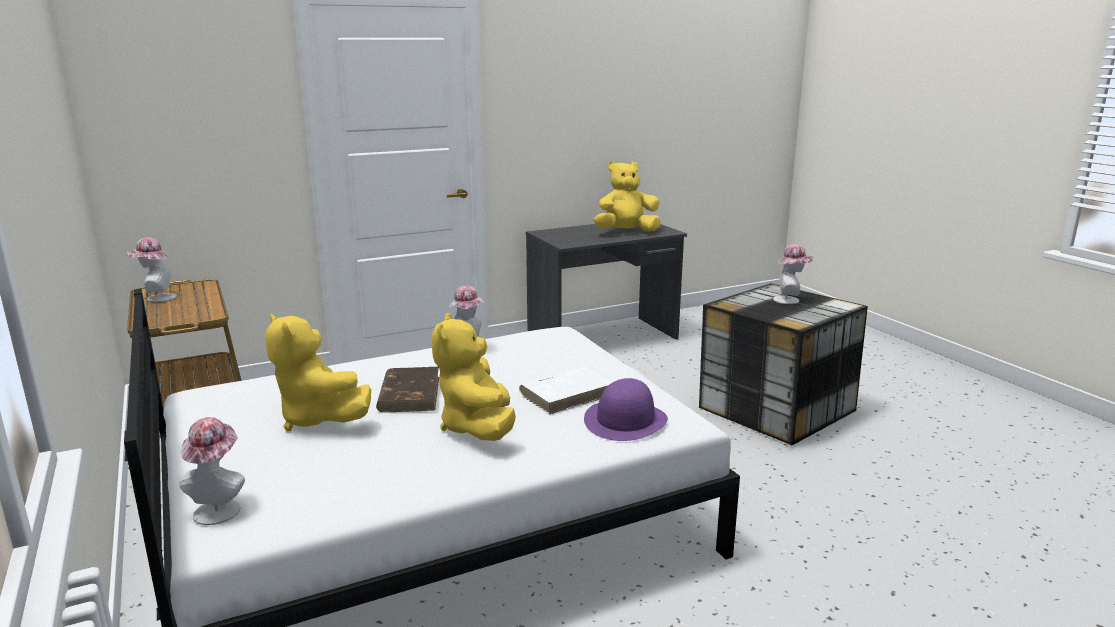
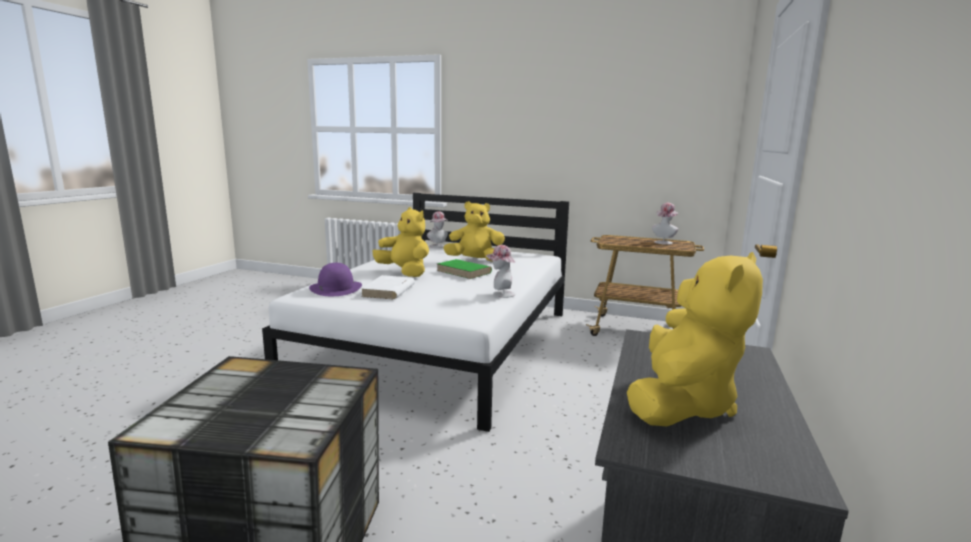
camera: 135 degrees right, 5 degrees down
(409, 393) = (464, 272): brown book -> green book
(790, 300) = (257, 411): hat -> none

